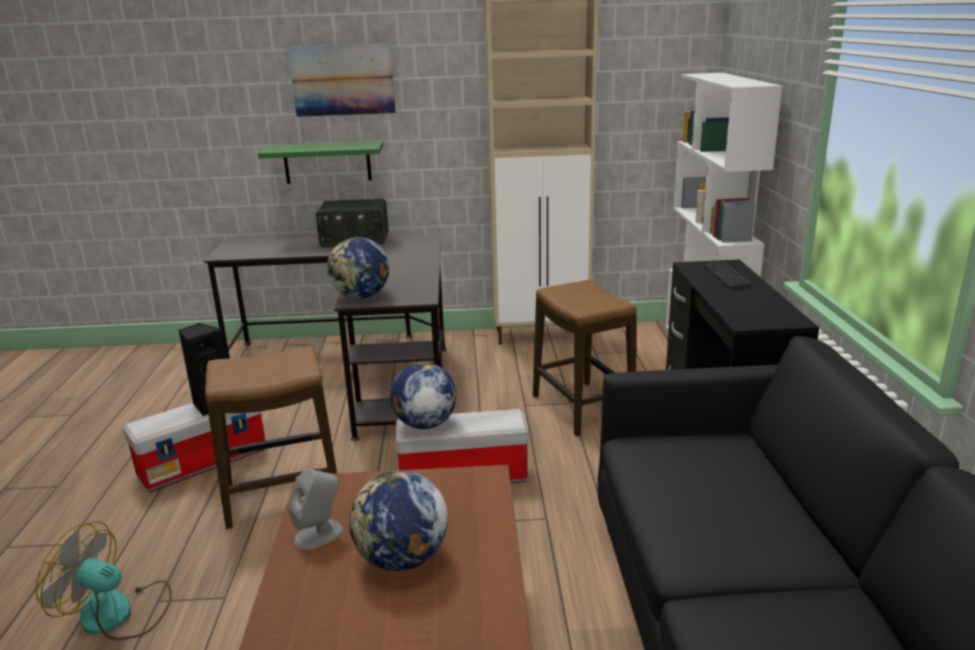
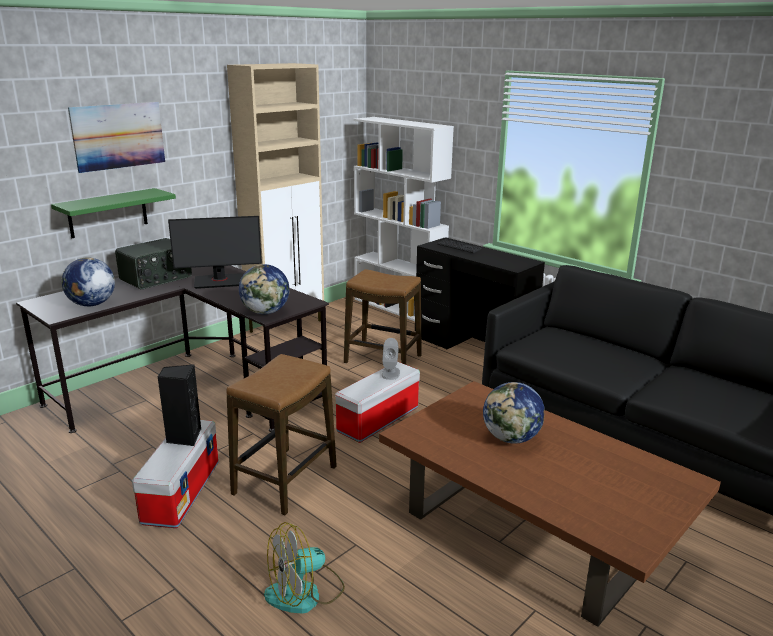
camera: 45 degrees left, 0 degrees up
(319, 534) = (453, 449): grey speaker -> grey speaker (390, 373)
(395, 255) = (219, 281): none -> monitor
(424, 424) = (360, 389): globe -> globe (91, 304)

